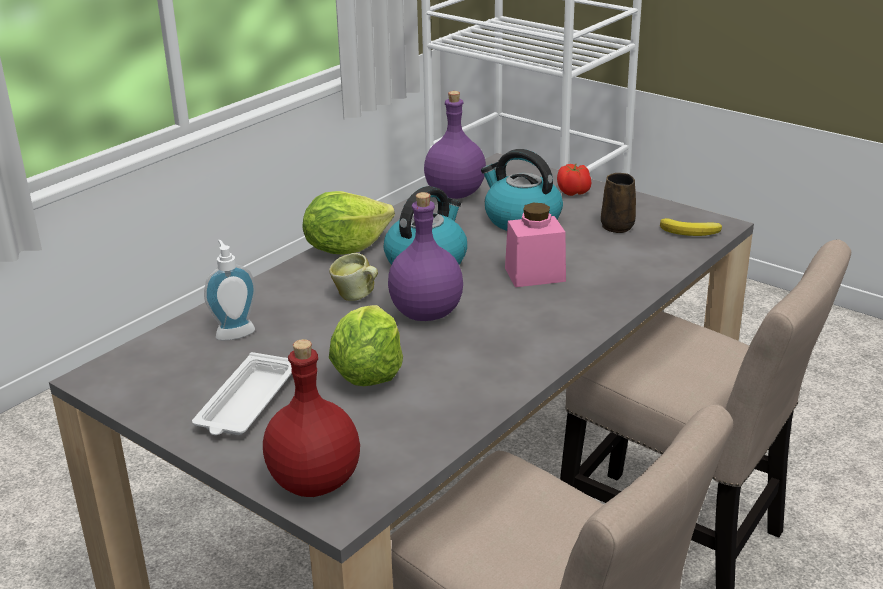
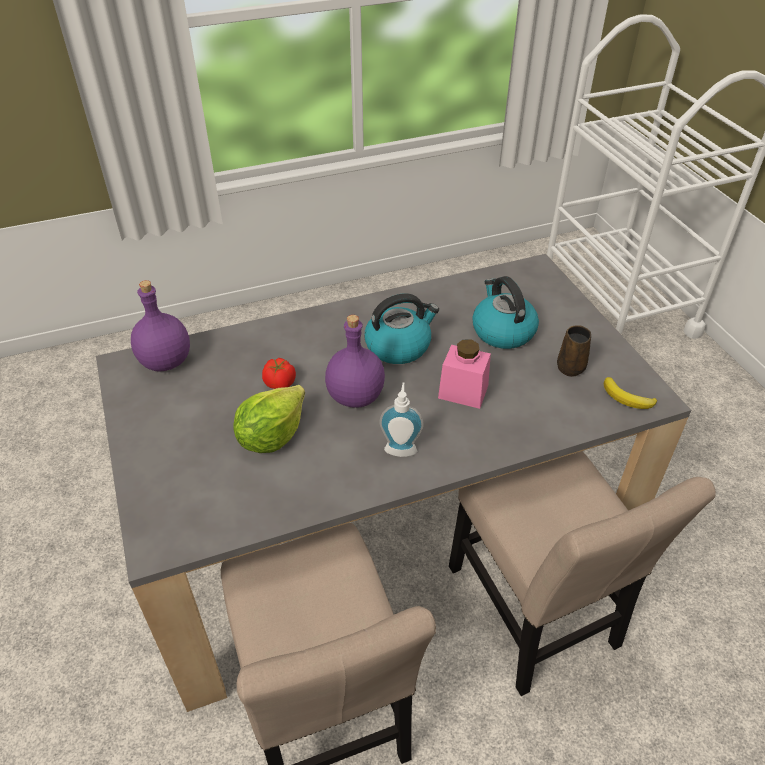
camera: 30 degrees right, 15 degrees up
(234, 332) = (225, 360): soap dispenser -> soap dispenser (401, 447)
(247, 403) = (181, 426): white tray -> none
(315, 483) = (161, 517): red bottle -> none
(345, 248) = (356, 311): lettuce -> none
(357, 297) = (323, 361): mug -> none
(456, 193) = (477, 286): purple bottle -> purple bottle (167, 361)
(574, 192) = (568, 318): tomato -> tomato (280, 384)

